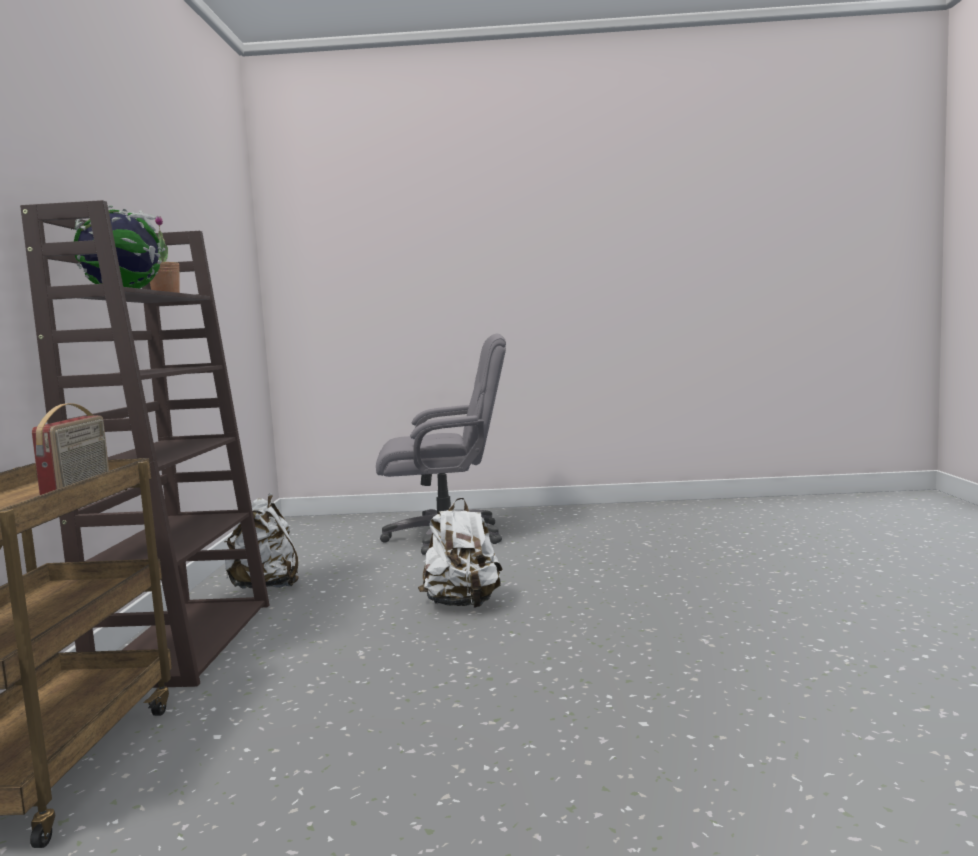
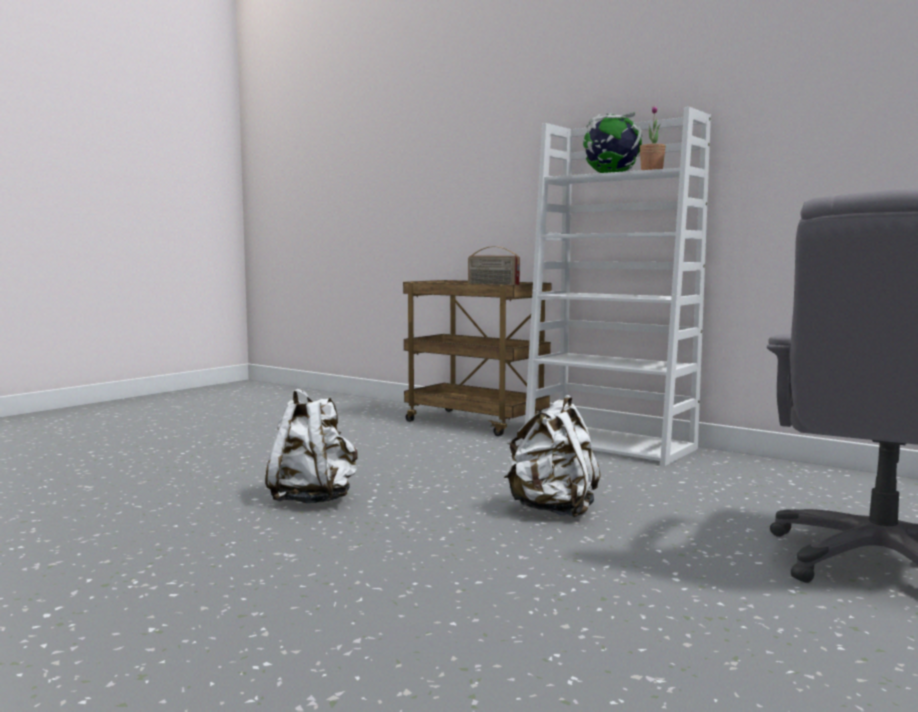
camera: 125 degrees right, 0 degrees up
(185, 641) = (611, 445): brown bookcase -> white bookcase
(266, 586) = (727, 470): white backpack -> white backpack (313, 499)

